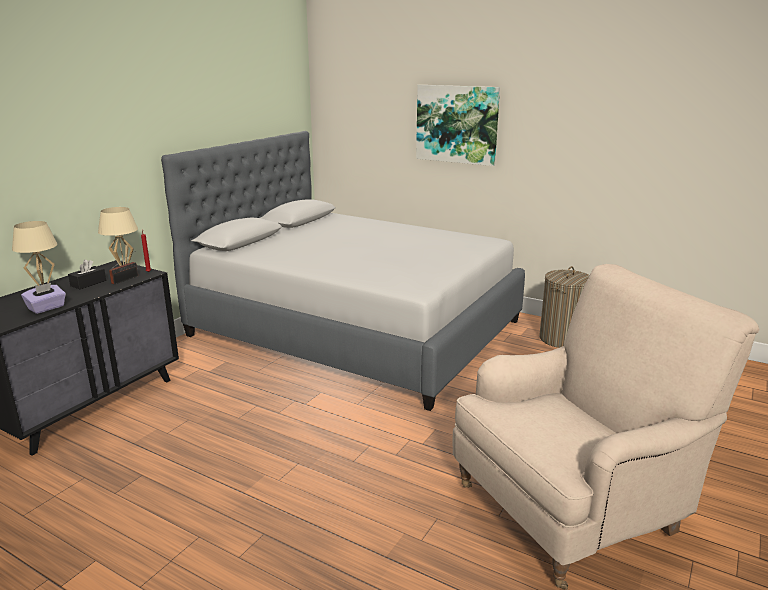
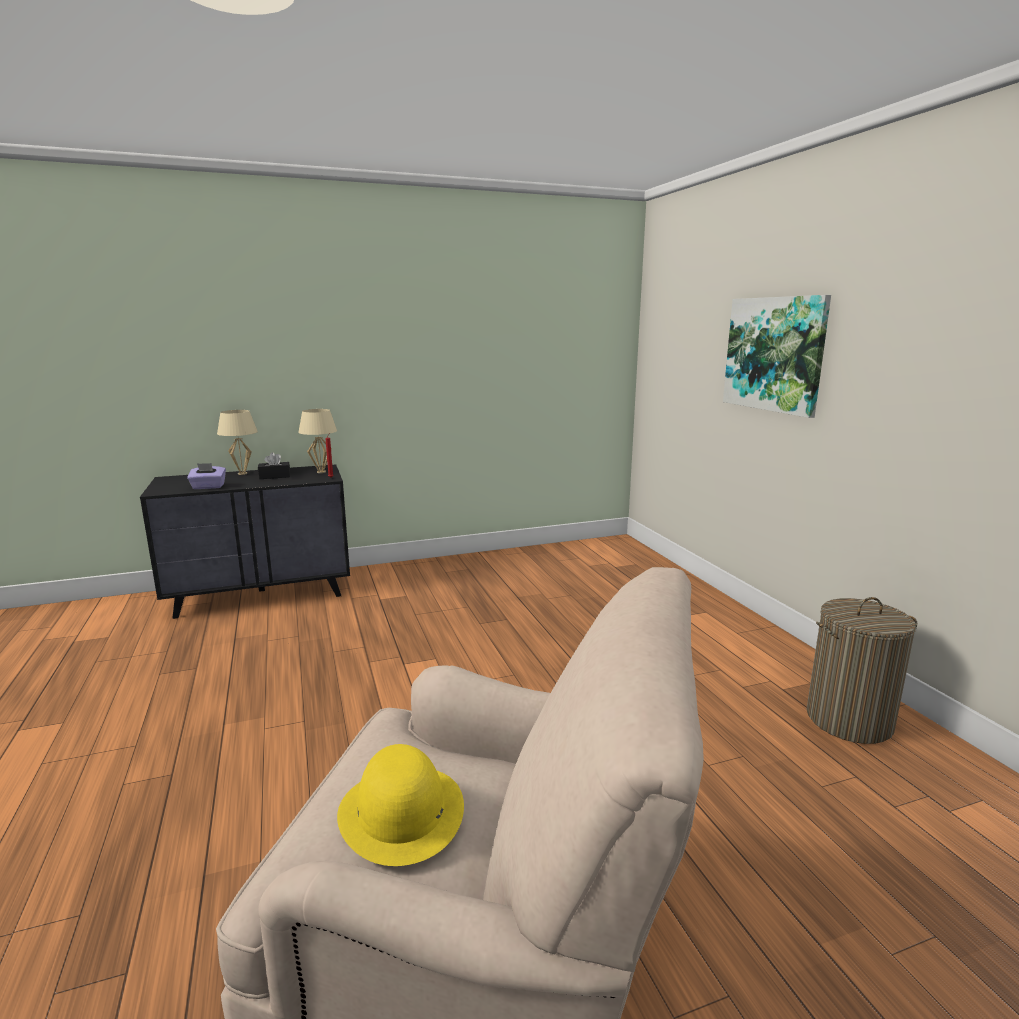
camera: 40 degrees right, 5 degrees down
(126, 279) = (303, 479): radio -> none
(356, 328) = (574, 605): grey bed -> none
(561, 425) = (402, 812): none -> yellow hat

